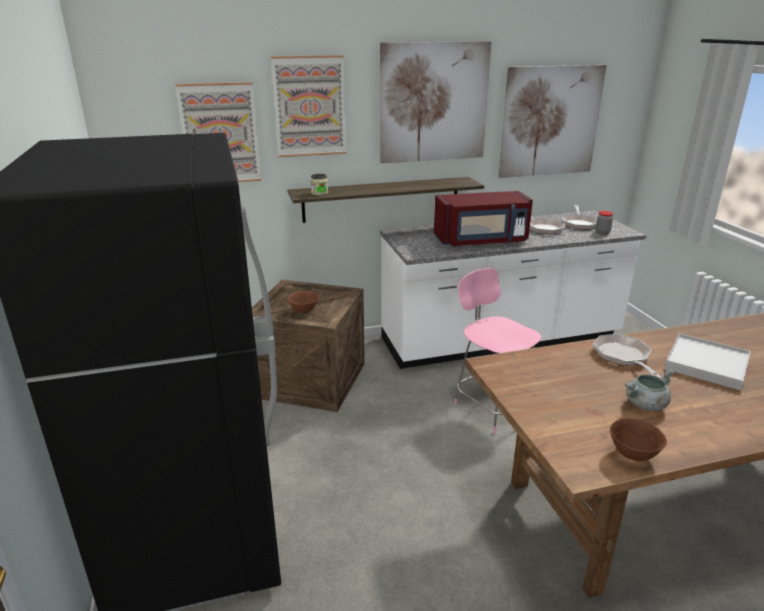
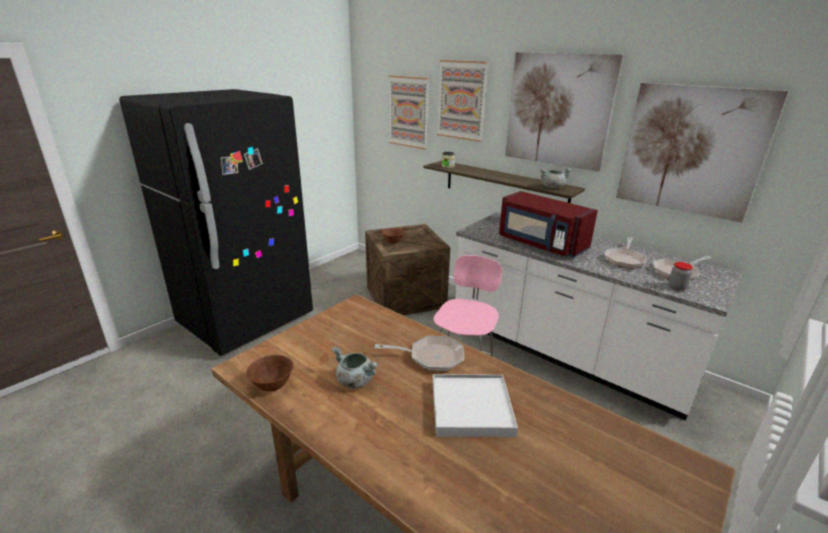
camera: 55 degrees right, 0 degrees up
(453, 183) = (552, 187): none -> grey cooking pot
(623, 357) = (431, 357): frying pan -> frying pan turned 45 degrees clockwise

